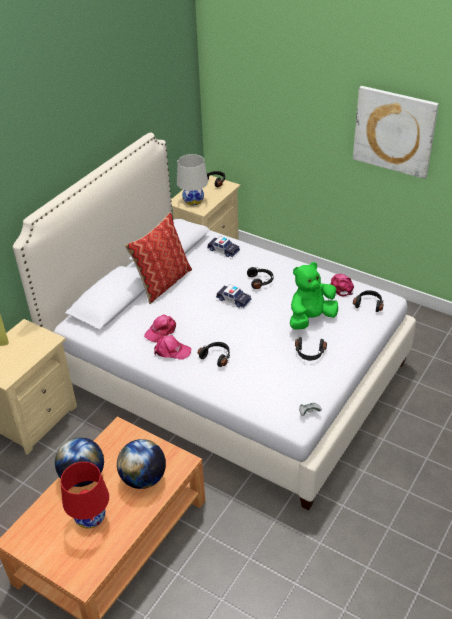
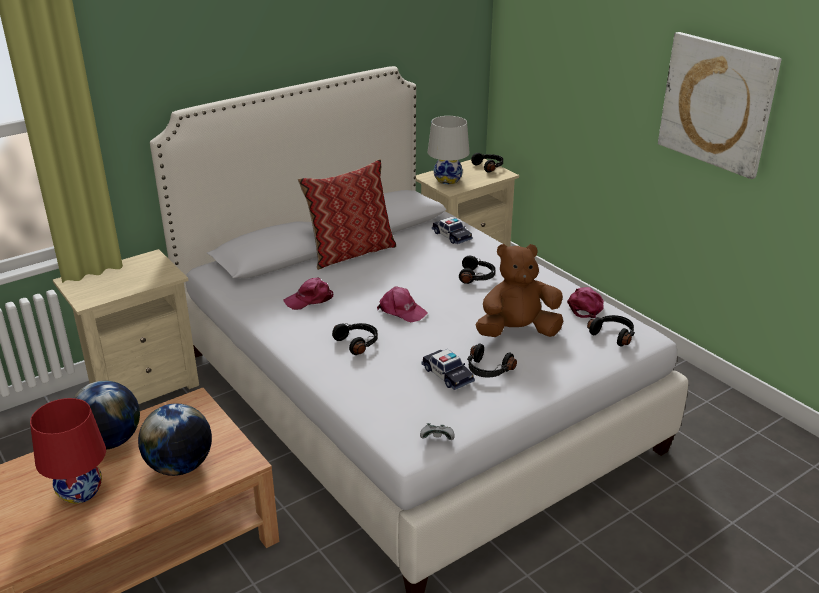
camera: 20 degrees right, 10 degrees down
(172, 351) = (306, 323): pink cap -> pink cap (402, 311)
(233, 299) = (426, 288): toy car -> toy car (447, 375)
(311, 318) = (517, 332): green plush toy -> brown plush toy

